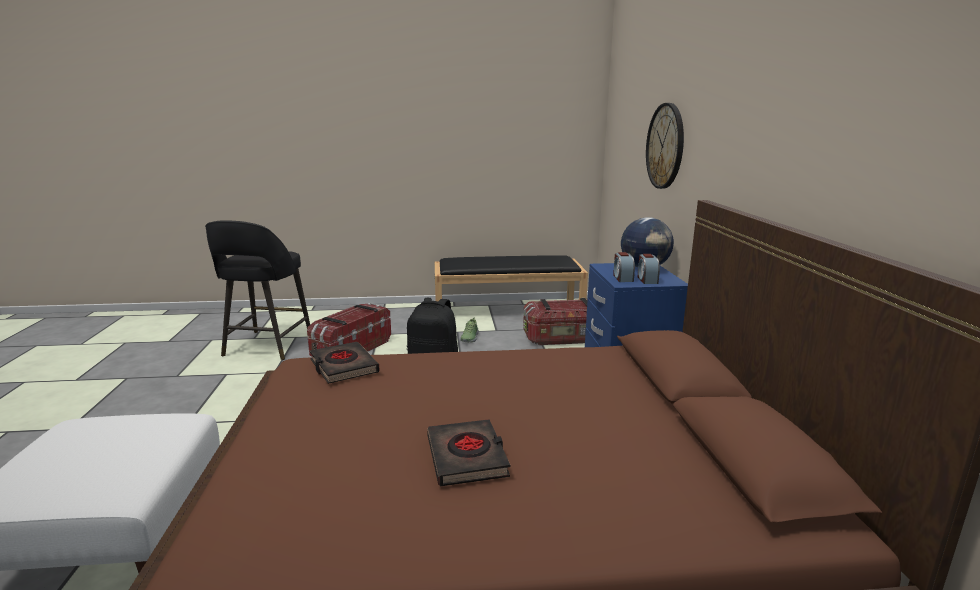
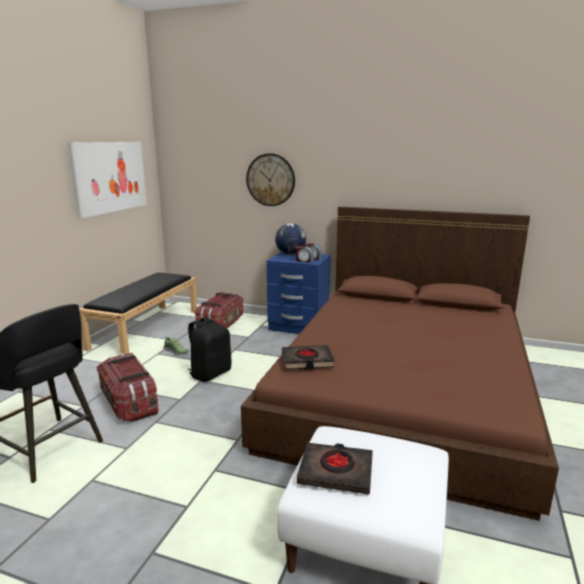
camera: 65 degrees left, 0 degrees up
(467, 457) = (437, 346): black book -> black book (336, 472)
(513, 130) = (109, 177): none -> picture

